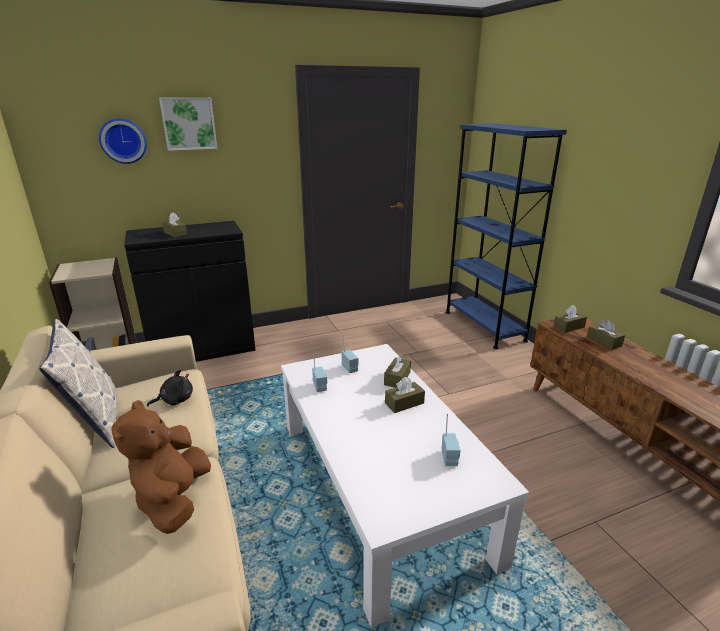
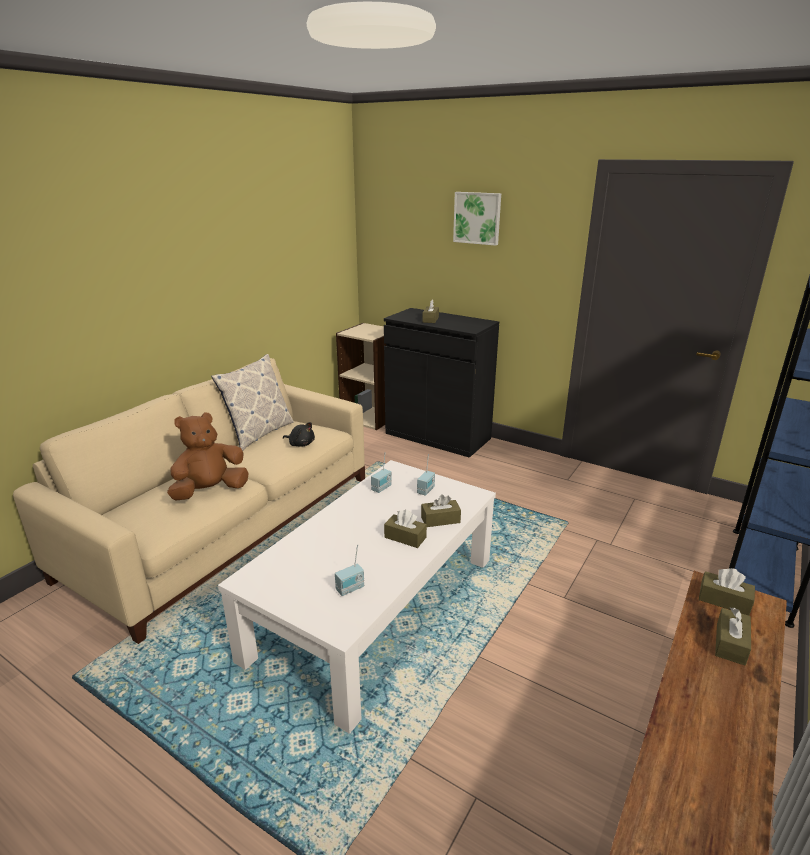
camera: 55 degrees right, 0 degrees up
(123, 141) = (424, 228): wall clock -> none

